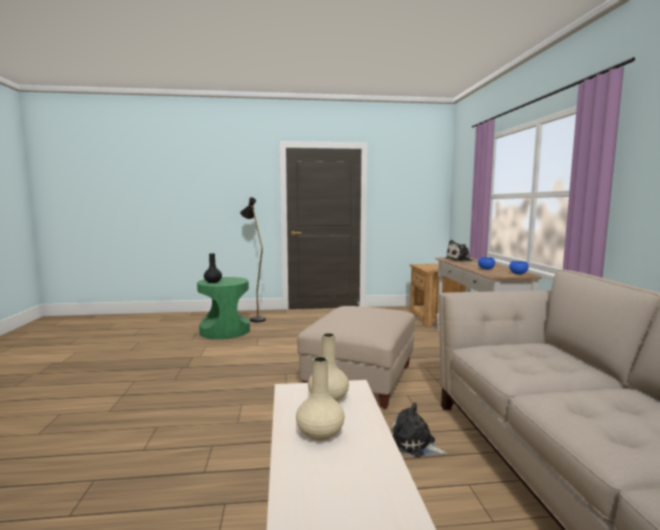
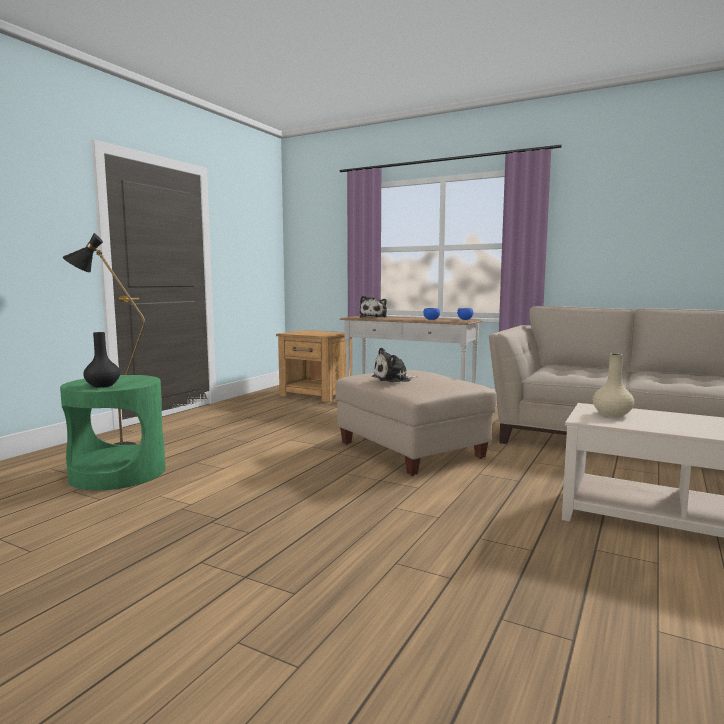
camera: 55 degrees left, 0 degrees up
(320, 433) = (676, 424): beige vase -> none
(414, 444) = (551, 465): plush toy -> plush toy (393, 379)

